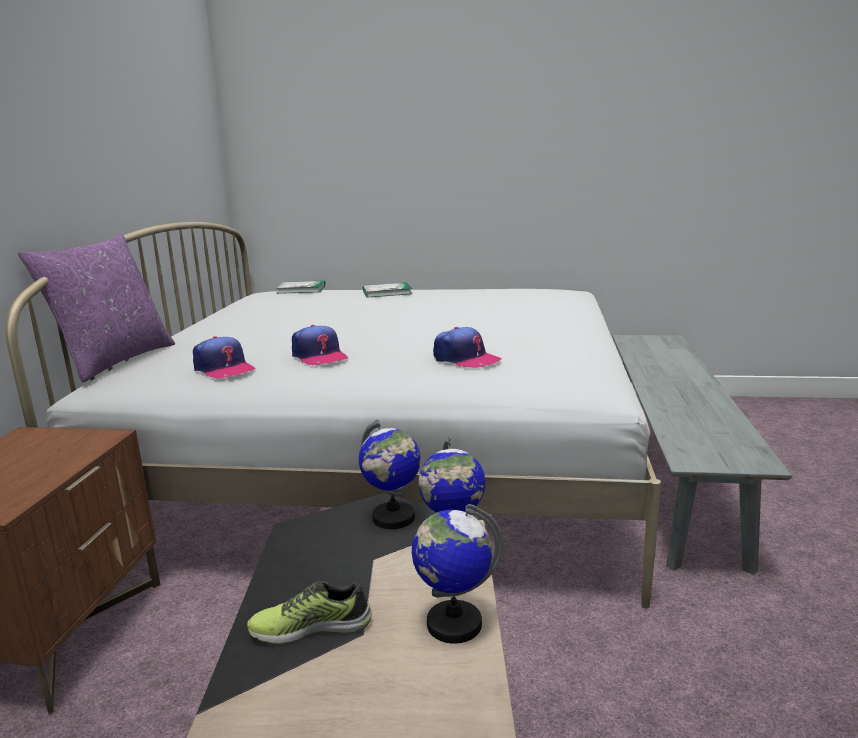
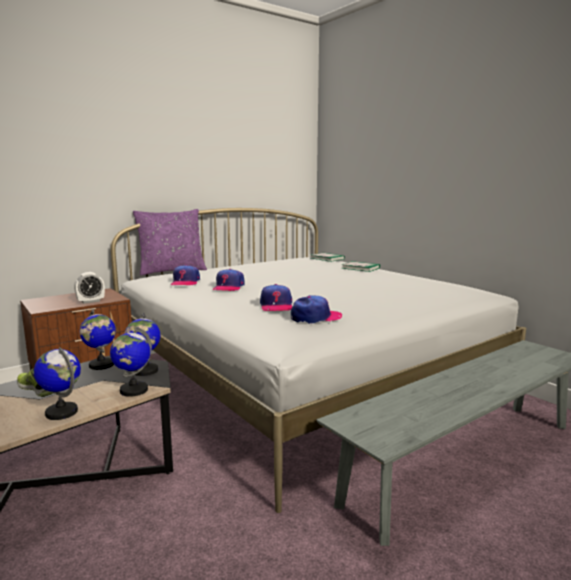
camera: 45 degrees right, 5 degrees down
(67, 458) = (91, 301): none -> alarm clock
(306, 545) = (101, 365): none -> globe
(547, 357) = (315, 317): none -> cap

